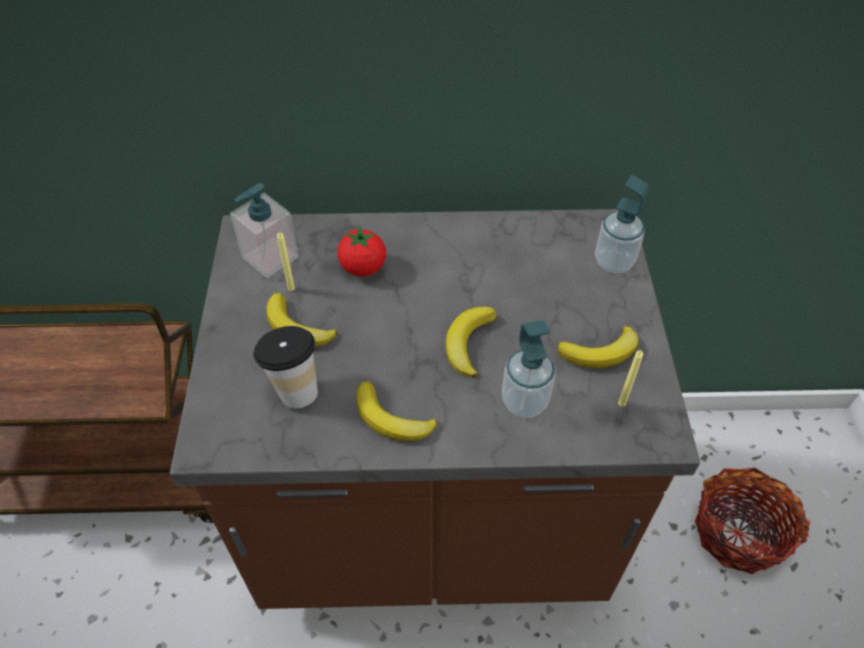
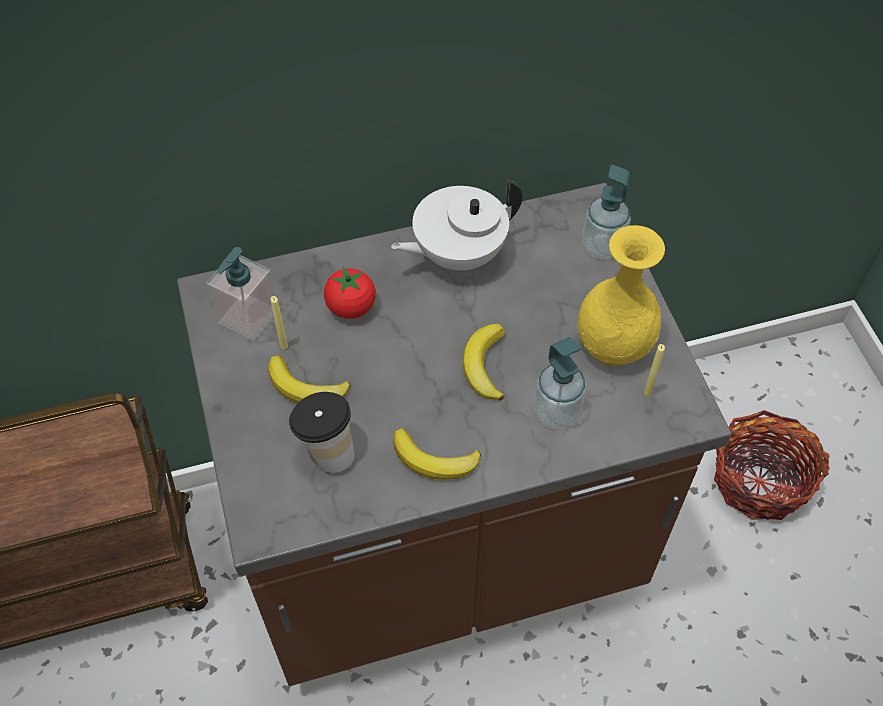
camera: 15 degrees left, 5 degrees up
(475, 242) = (458, 253): none -> white teapot
(600, 352) = (614, 345): banana -> yellow vase

